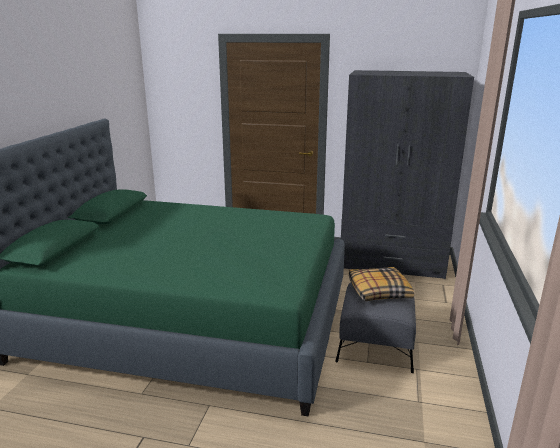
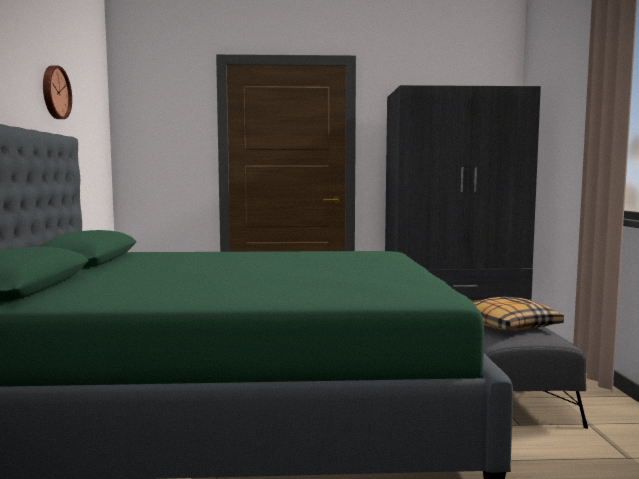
camera: 15 degrees left, 15 degrees down
(90, 89) = (54, 92): none -> wall clock

